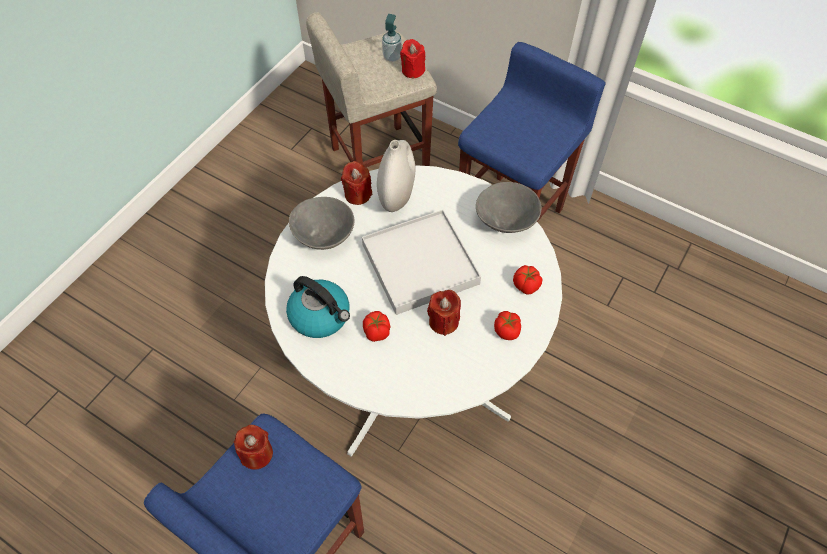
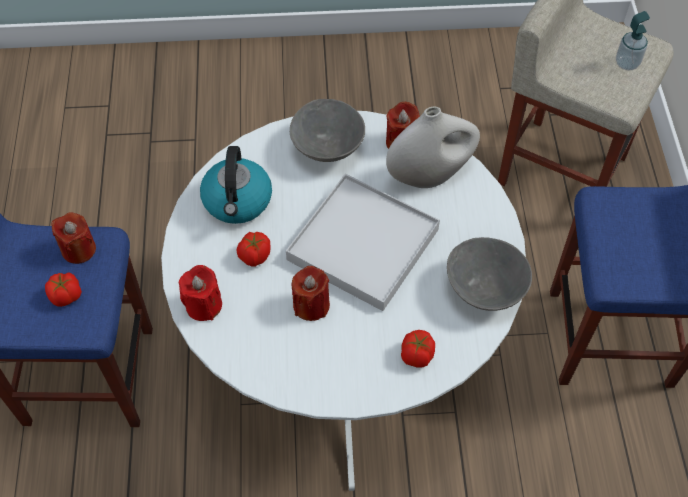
camera: 55 degrees right, 0 degrees up
(412, 70) = (627, 92): red candle -> red candle (203, 305)
(506, 331) = (345, 368): tomato -> tomato (67, 296)

